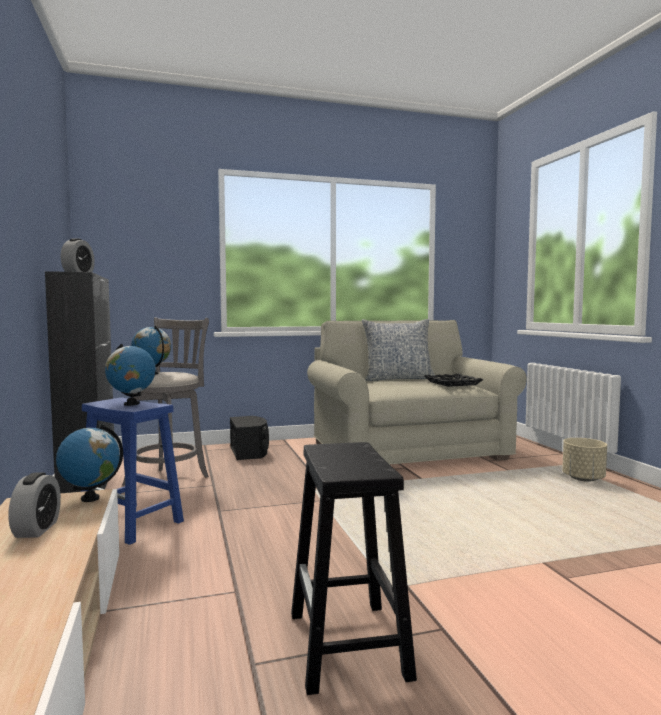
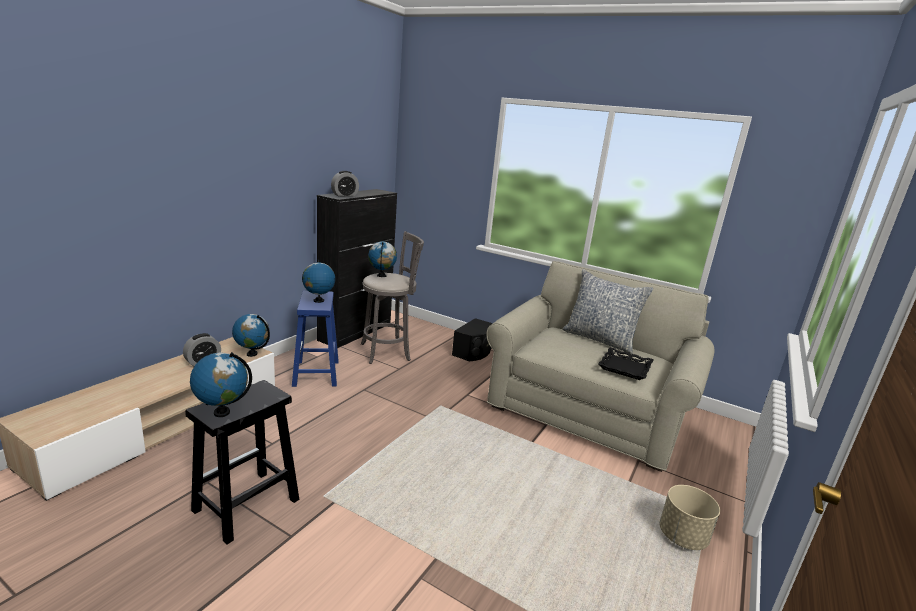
camera: 45 degrees right, 15 degrees up
(363, 468) = (222, 412): none -> globe

